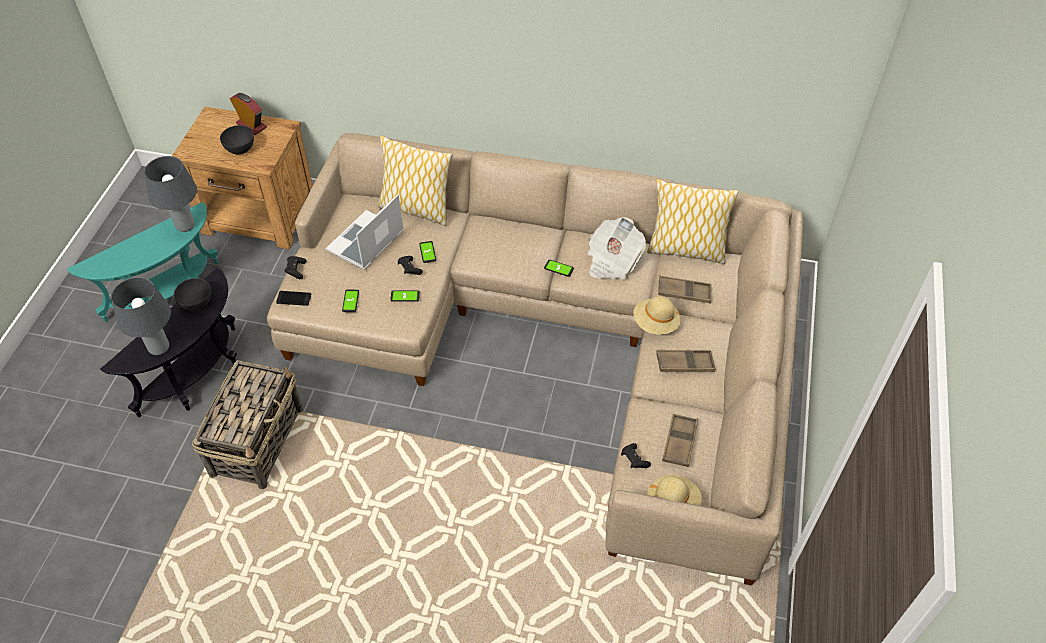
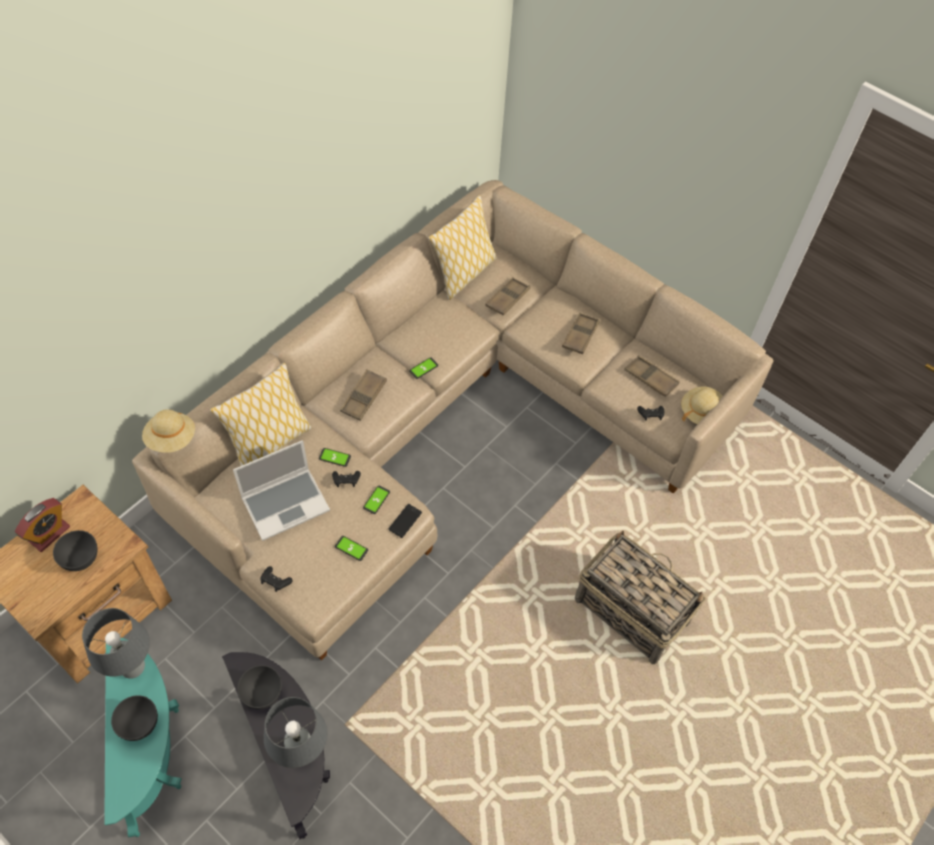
camera: 65 degrees left, 5 degrees up
(145, 250) = (140, 724): none -> grey bowl
(251, 125) = (49, 534): alarm clock -> alarm clock turned 150 degrees clockwise
(258, 440) = (407, 723): basket -> basket (630, 610)
(294, 298) = (311, 599): phone -> phone (405, 521)
(366, 243) = (286, 503): laptop -> laptop turned 90 degrees counterclockwise
(498, 243) = (364, 397): none -> brown tray
(612, 261) = (442, 327): newspaper -> none
(655, 324) = (527, 334): beige hat -> beige hat (171, 439)

